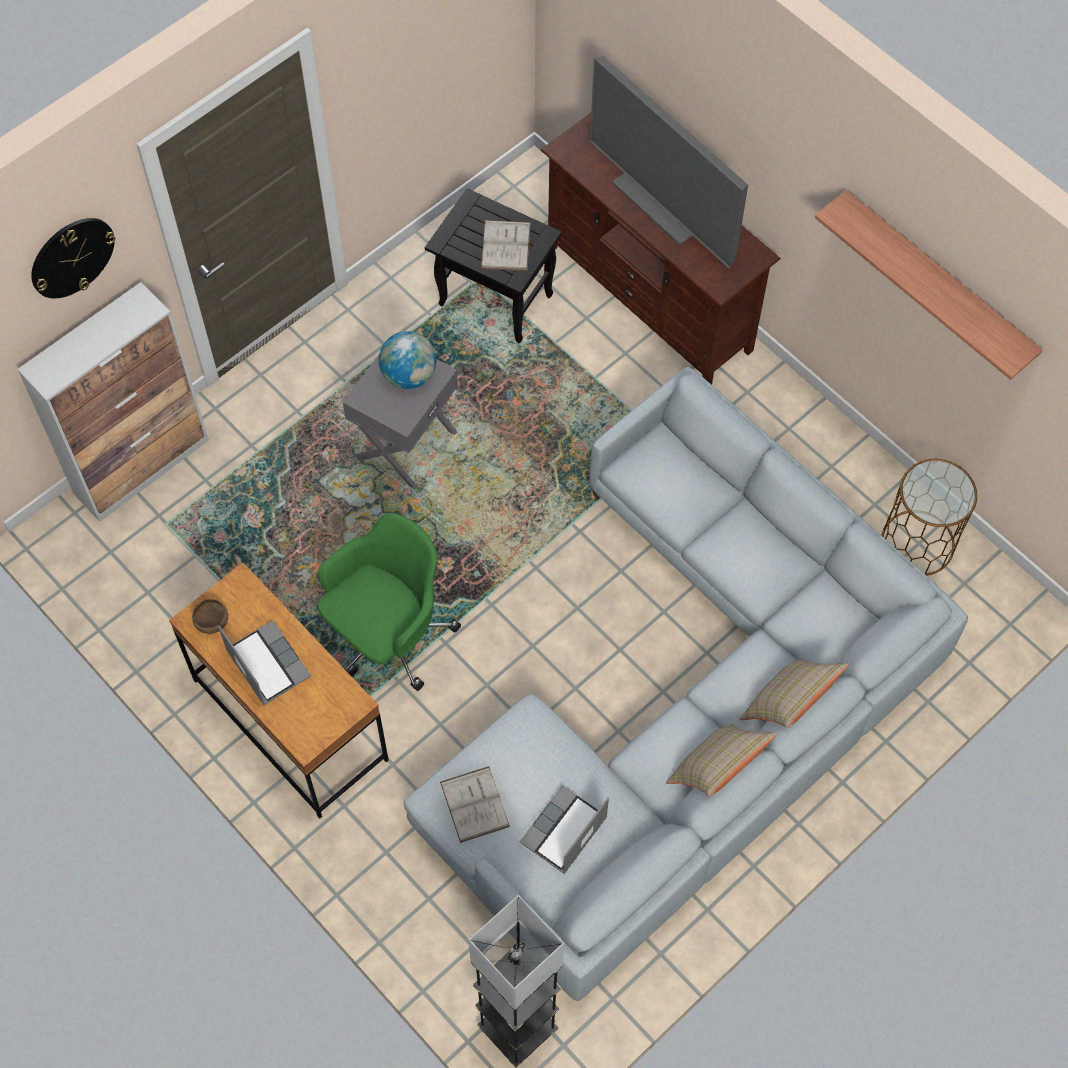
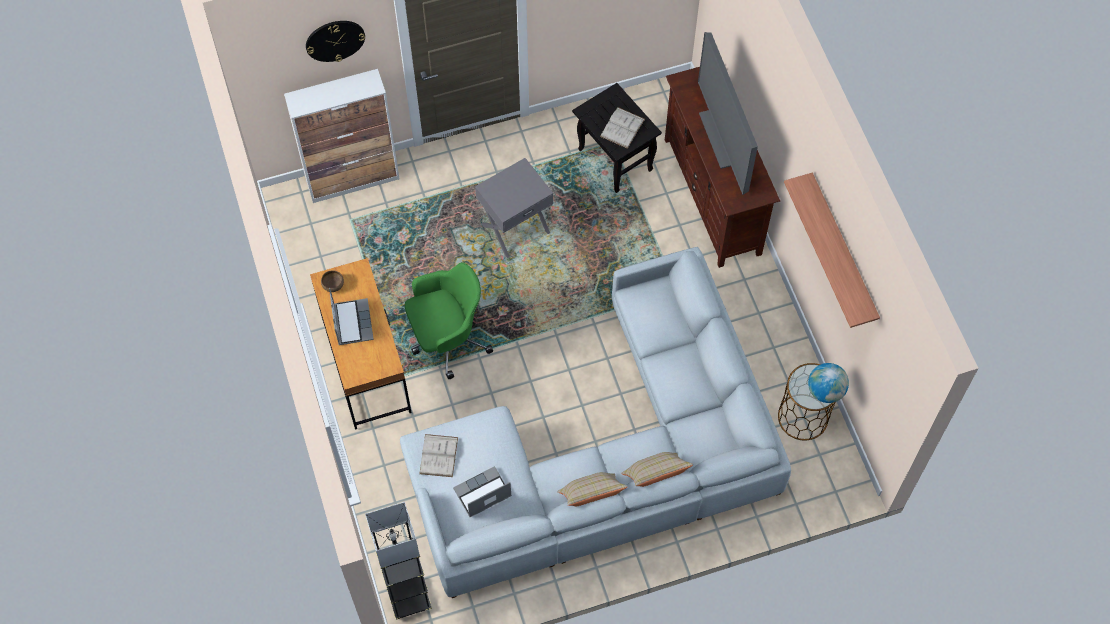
camera: 25 degrees right, 0 degrees up
(409, 375) = (522, 185): globe -> globe (825, 391)

